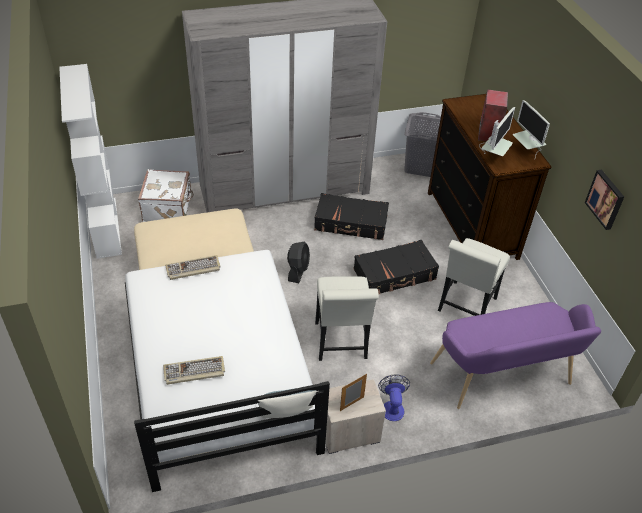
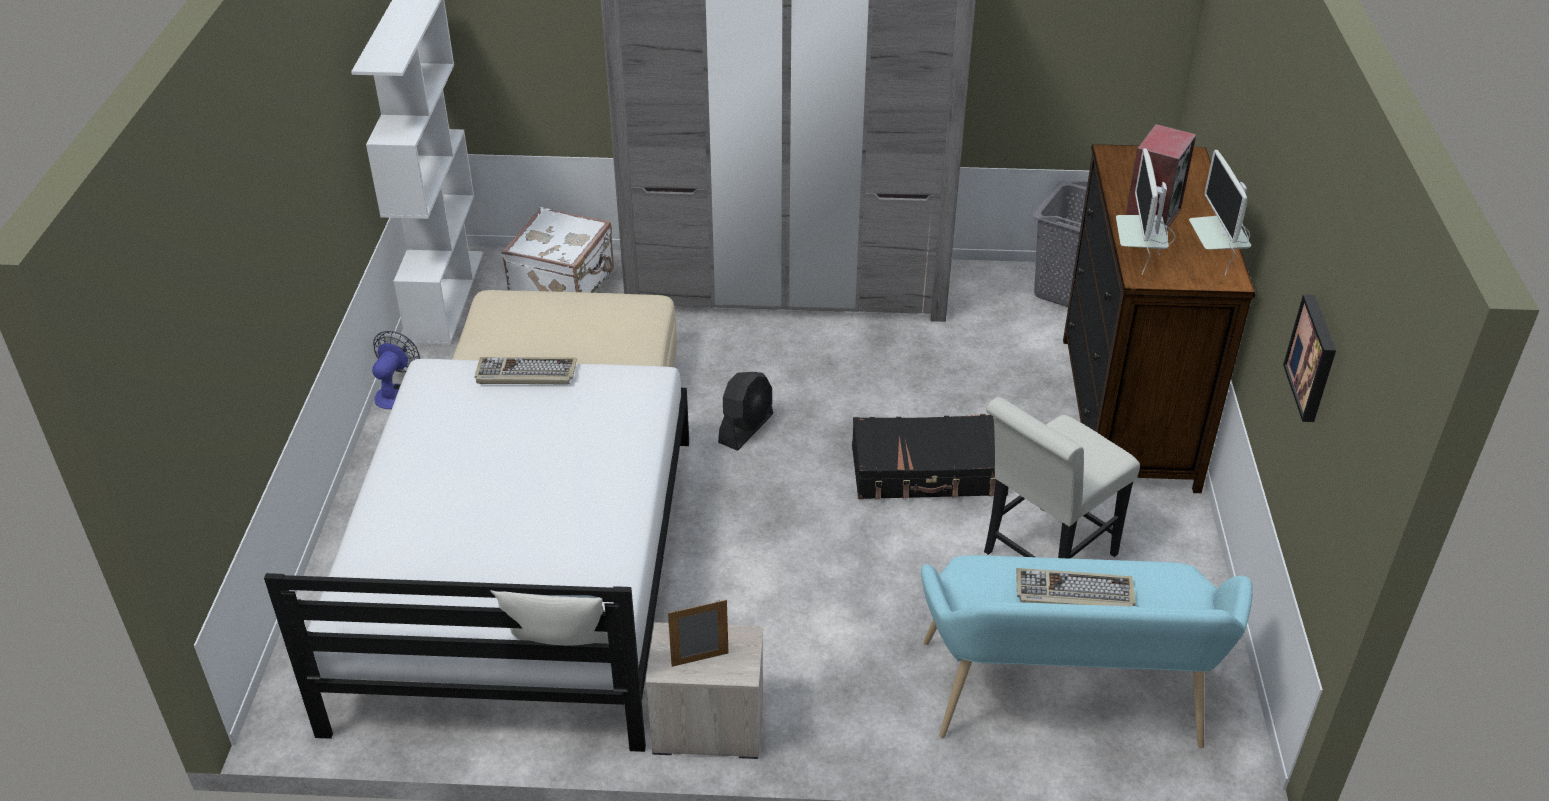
camera: 20 degrees right, 5 degrees down
(194, 372) = (440, 539): keyboard -> keyboard (1073, 594)
(341, 344) = (766, 571): white chair -> none
(351, 223) = (885, 367): black suitcase -> none
(392, 407) = (812, 702): fan -> fan (396, 392)
(493, 157) = (1139, 258): monitor -> monitor turned 135 degrees clockwise
(504, 378) = (1065, 704): purple bench -> turquoise bench

